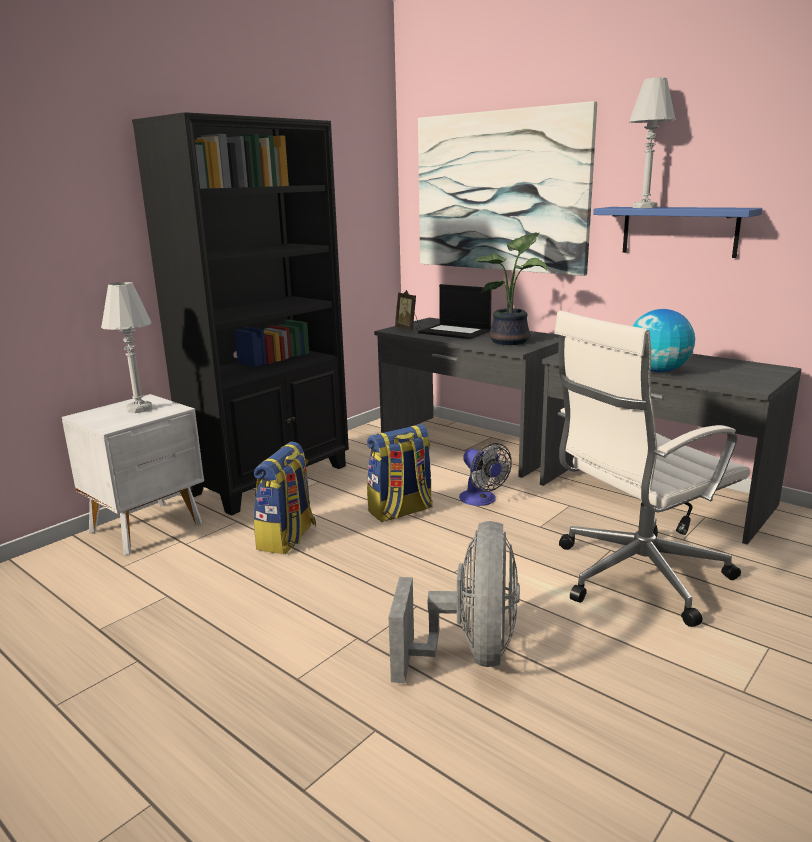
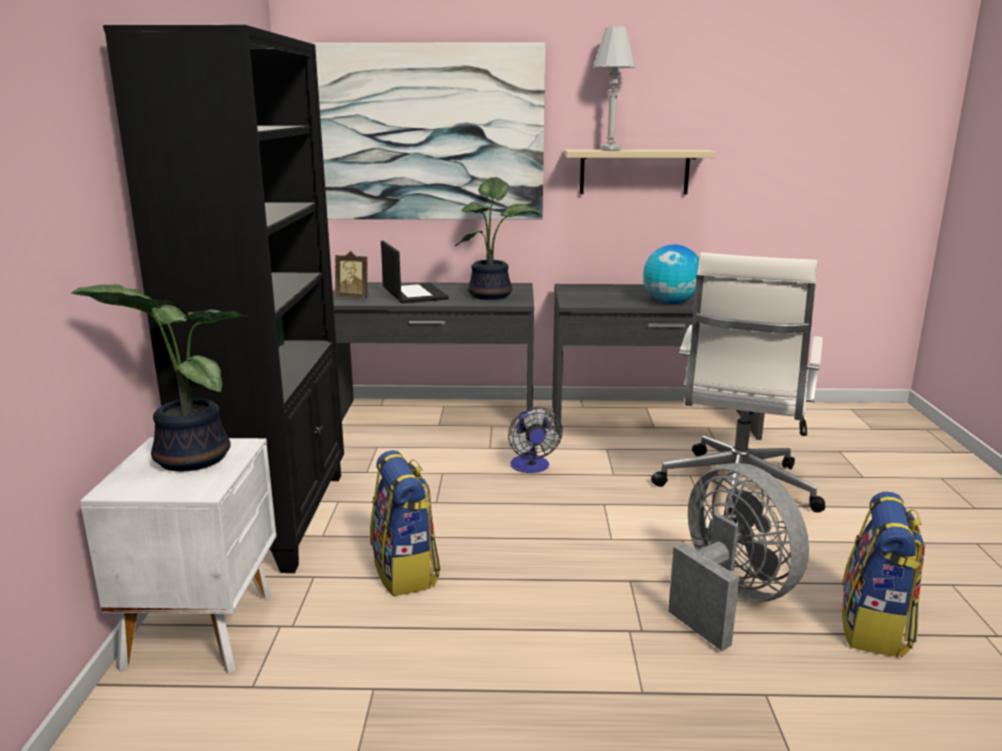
camera: 40 degrees left, 0 degrees up
(139, 409) = (187, 458): white table lamp -> potted plant
(400, 511) = (476, 502): backpack -> backpack (875, 628)
(455, 332) = (413, 293): laptop -> laptop turned 105 degrees counterclockwise
(481, 500) = (531, 467): fan -> fan turned 60 degrees clockwise
(679, 231) = (634, 171): blue shelf -> beige shelf

